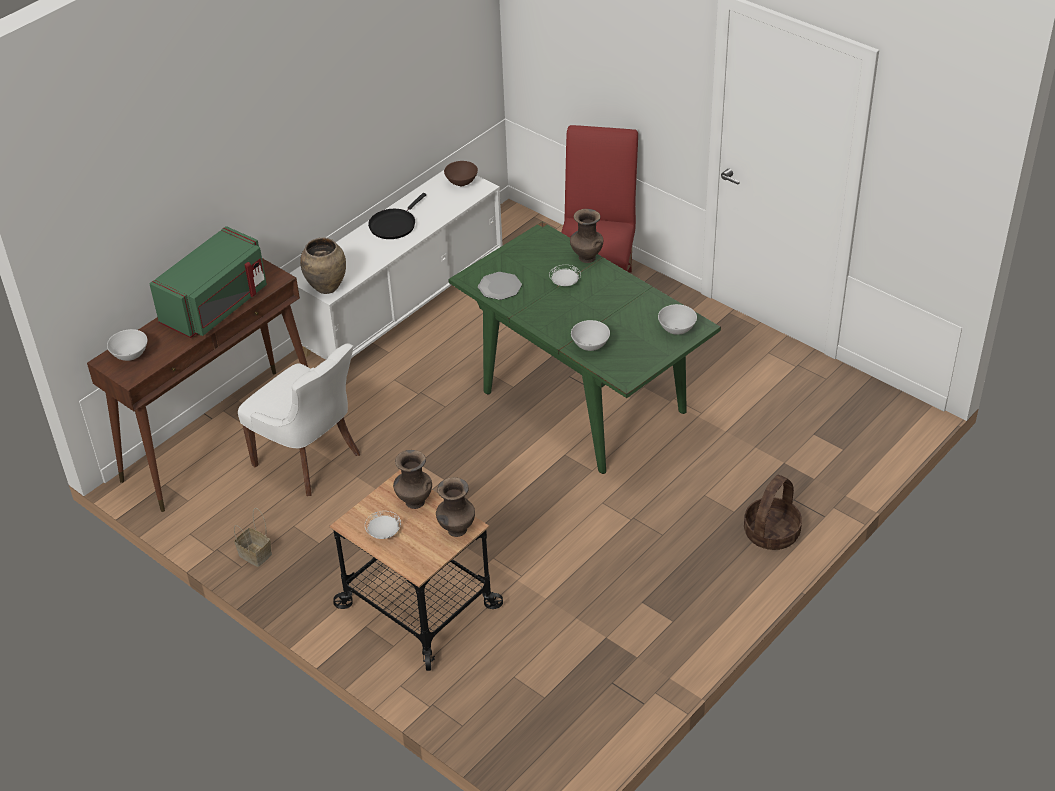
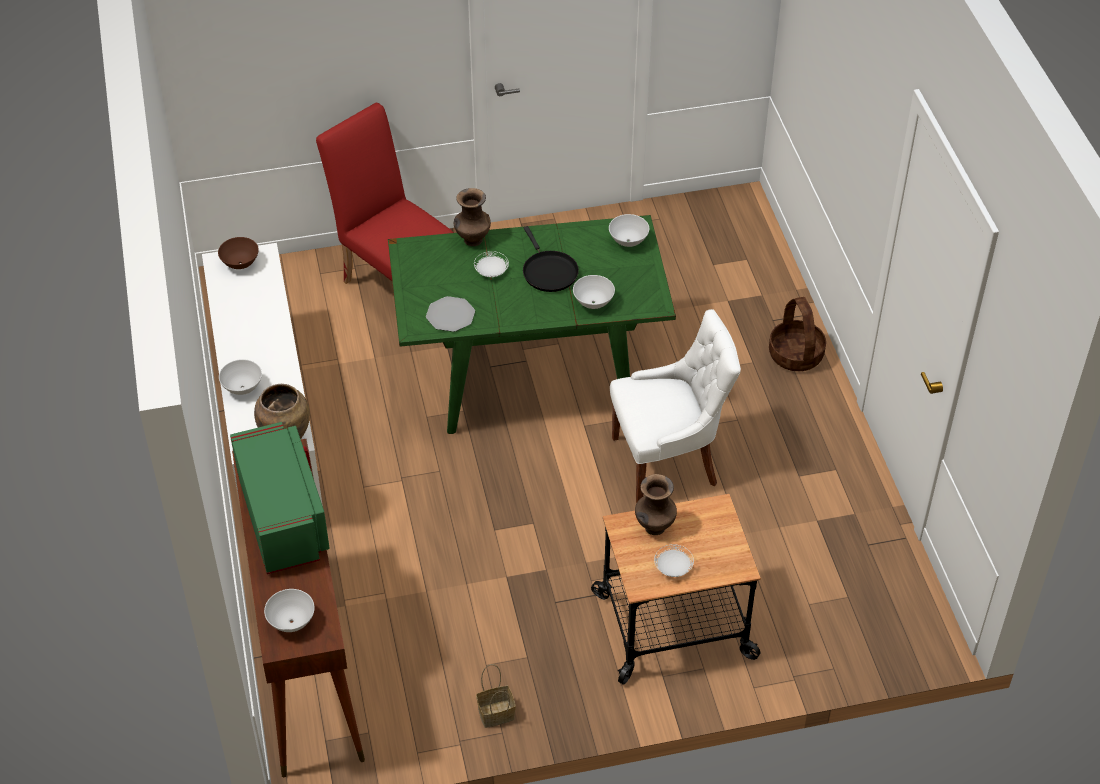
camera: 55 degrees left, 5 degrees up
(310, 460) = (408, 607): white chair -> white chair (667, 462)
(351, 245) = (242, 388): none -> white bowl
(394, 225) = (247, 342): black frying pan -> black frying pan (548, 271)
(456, 530) = (716, 517): brown vase -> none

